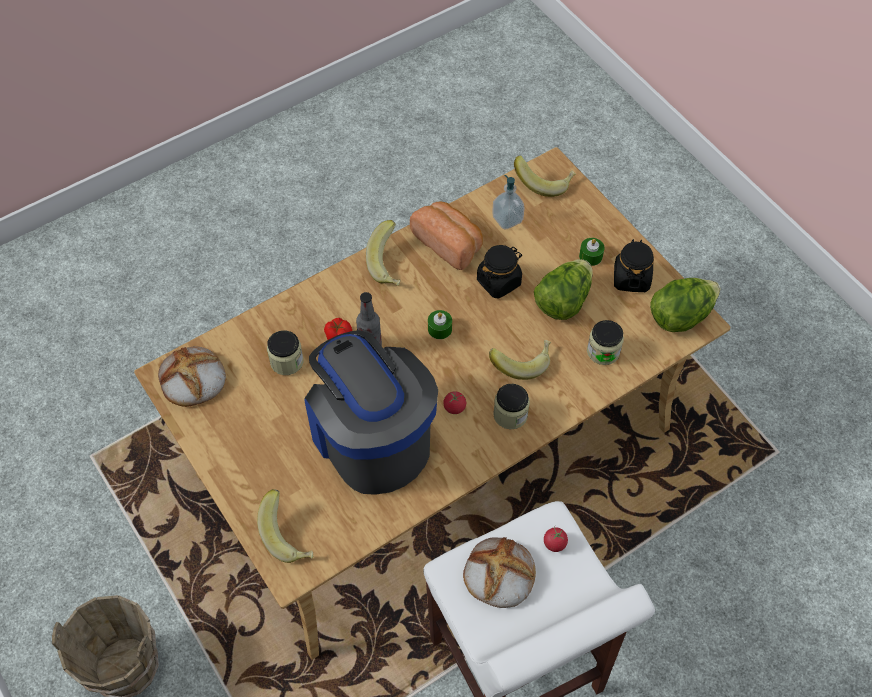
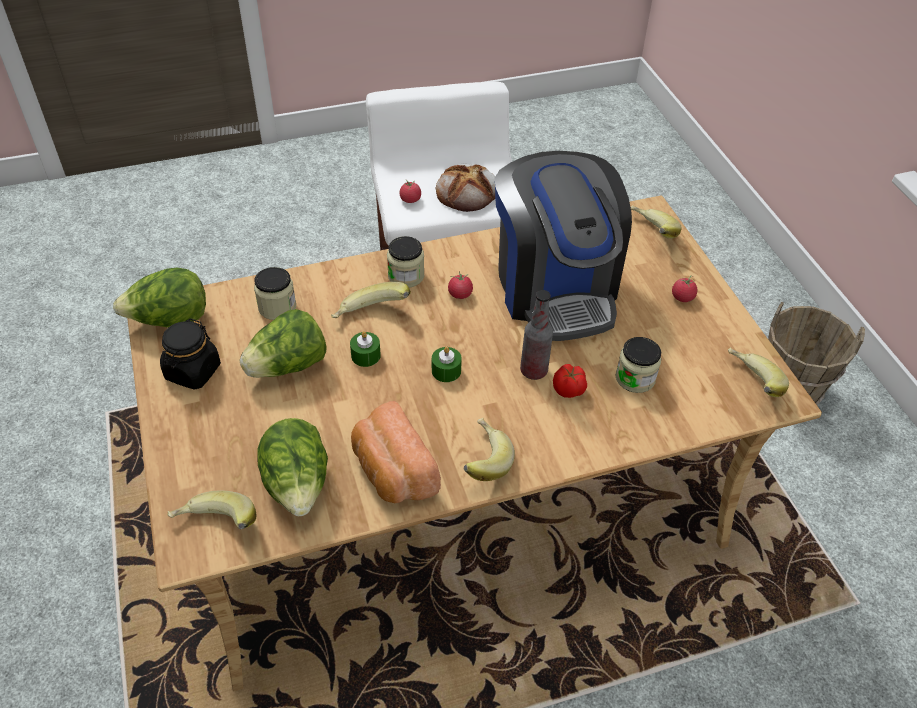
camera: 165 degrees left, 10 degrees down
(192, 379) = (749, 385): bread -> banana
(251, 459) = (682, 297): none -> tomato
(499, 282) = (351, 406): black jar -> none
(507, 219) = (298, 485): soap dispenser -> lettuce
(590, 256) = (222, 409): green candle -> green candle (365, 355)

